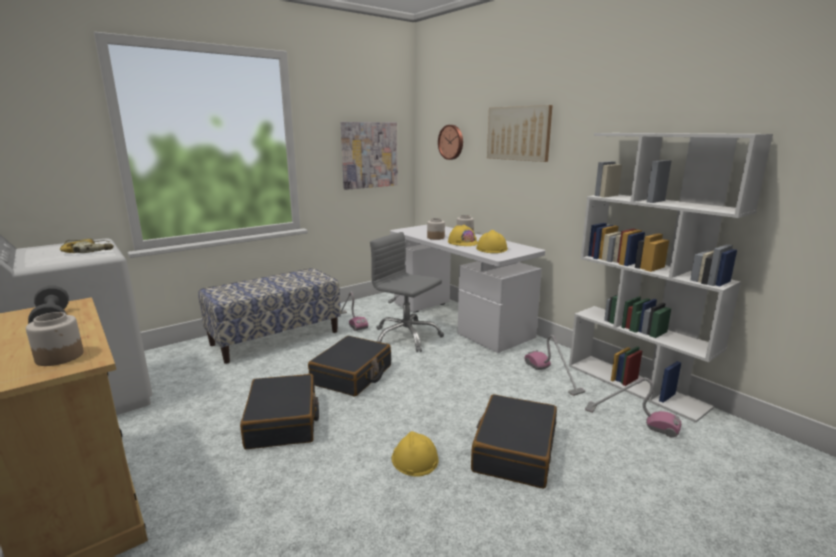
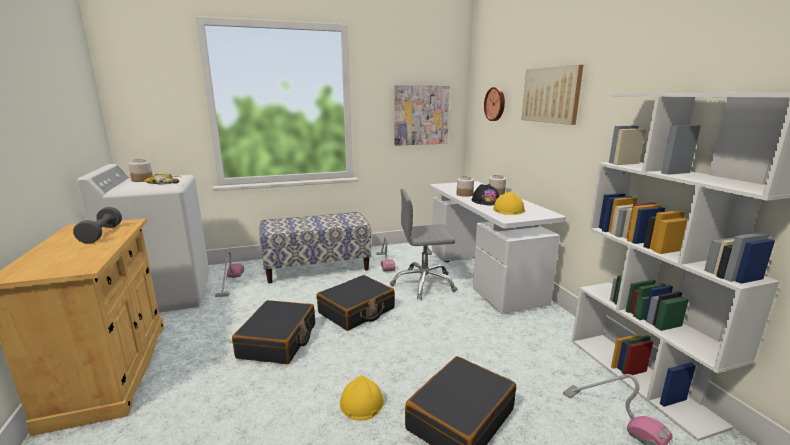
camera: 20 degrees right, 0 degrees up
(60, 356) = (73, 261): jar -> jar (142, 180)
(406, 337) = (424, 284): grey office chair -> grey office chair turned 60 degrees counterclockwise
(462, 242) = (486, 201): yellow hard hat -> black hard hat
(553, 376) = (547, 349): vacuum cleaner -> vacuum cleaner (230, 283)

